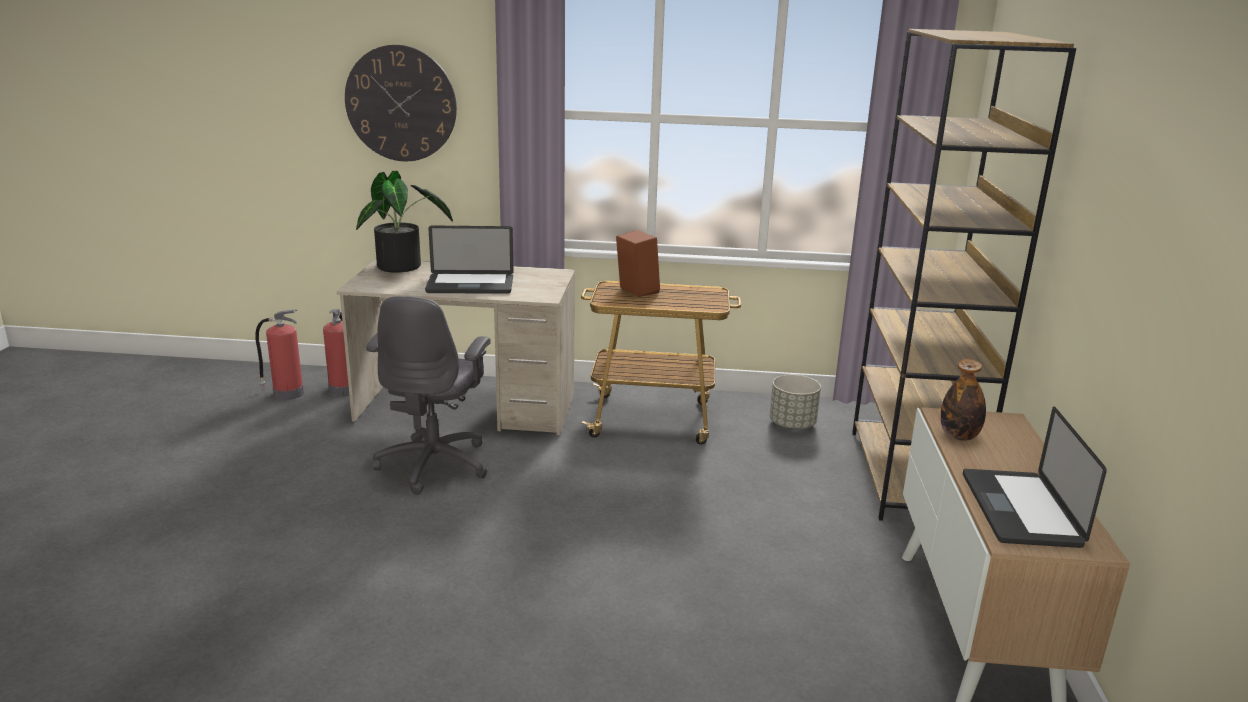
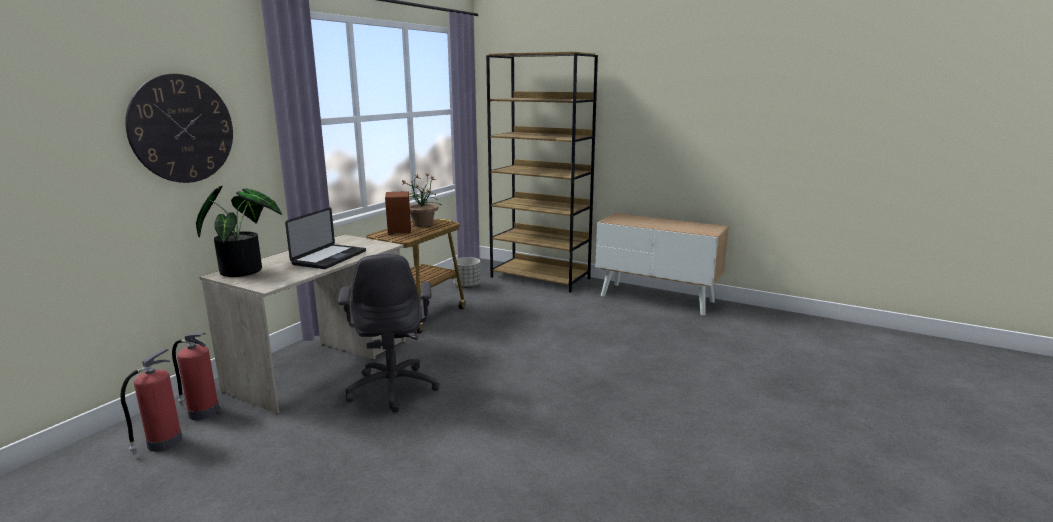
camera: 65 degrees left, 5 degrees down
(435, 464) = (393, 388): grey office chair -> grey office chair turned 45 degrees clockwise
(694, 294) = (422, 224): none -> potted plant
(959, 436) = (628, 222): bottle -> none
(1020, 509) = (690, 228): laptop -> none

